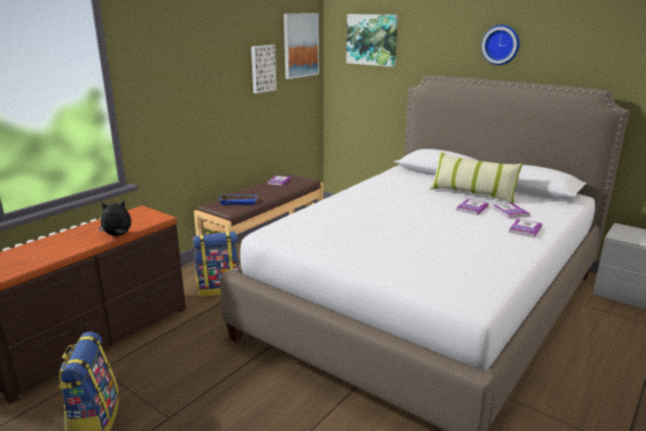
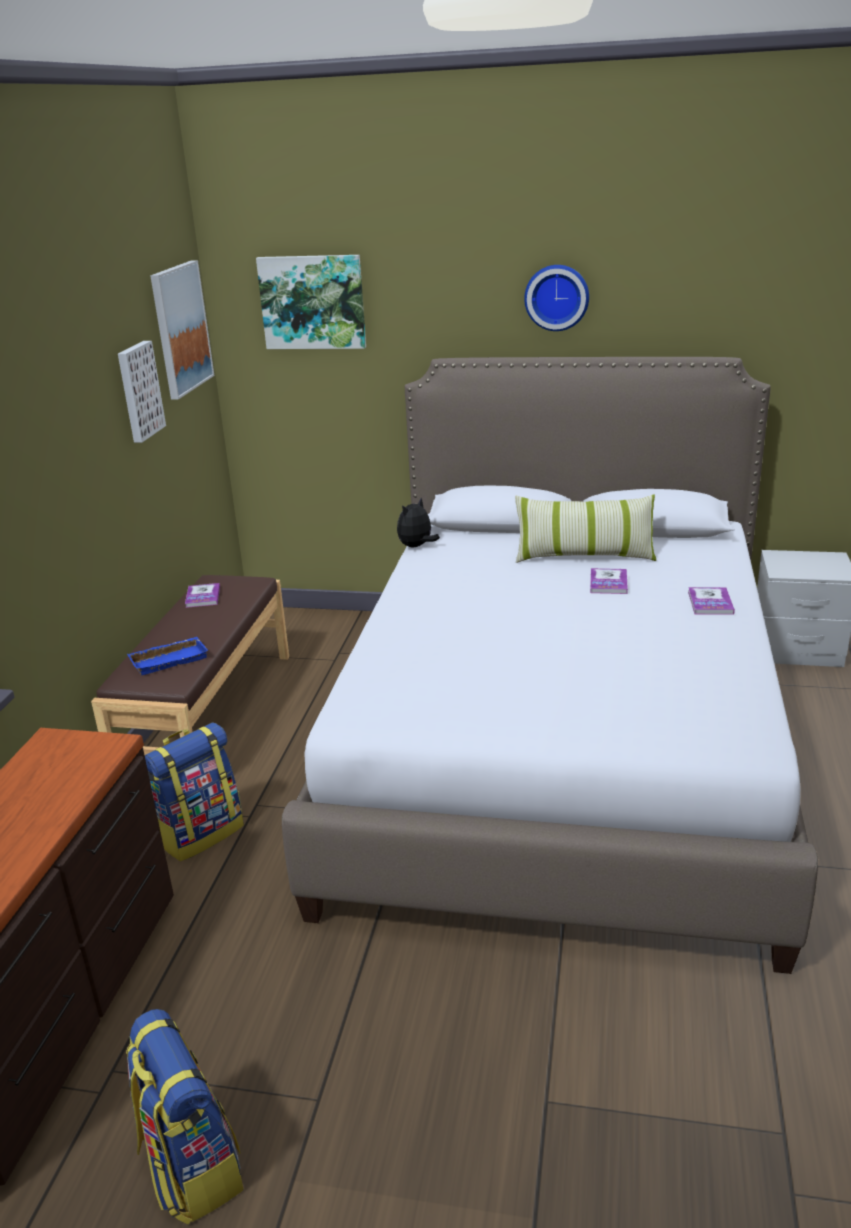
camera: 25 degrees left, 5 degrees up
(118, 235) = (71, 808): plush toy -> plush toy (416, 546)
(510, 211) = (664, 576): book -> none

